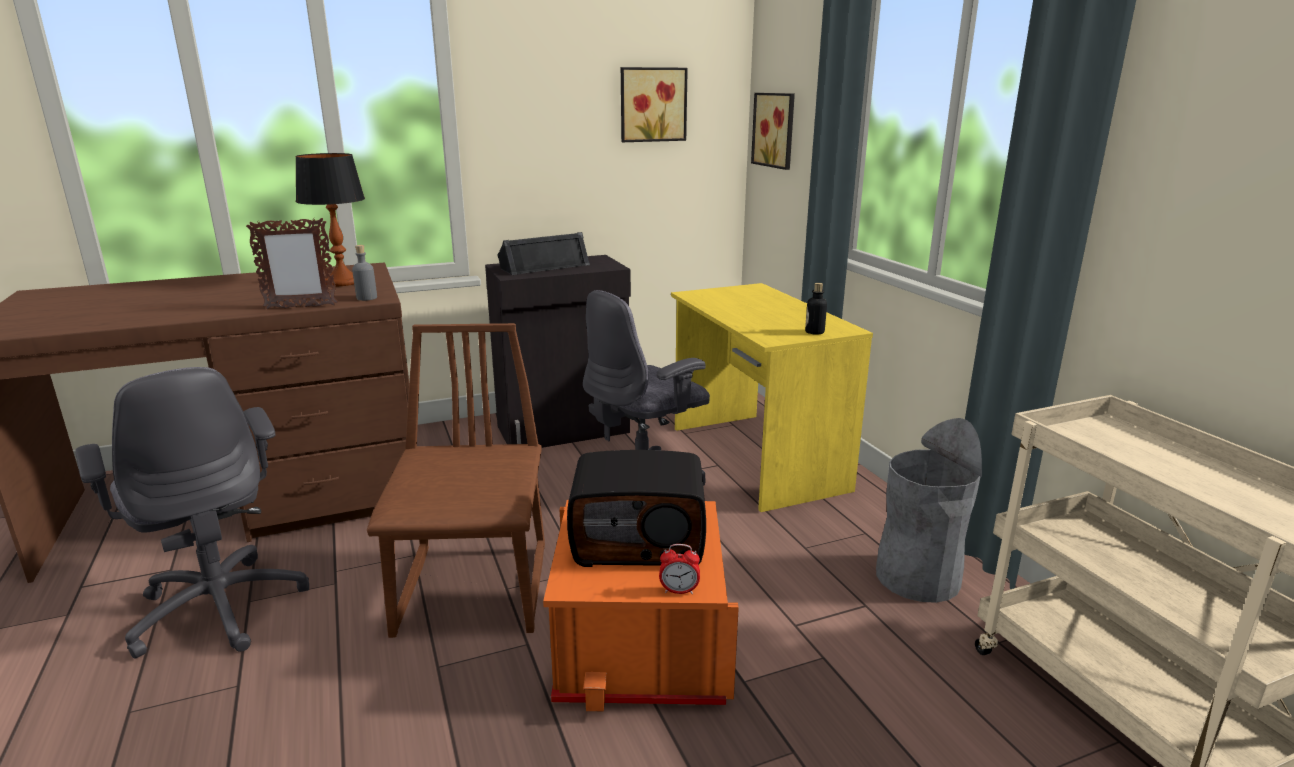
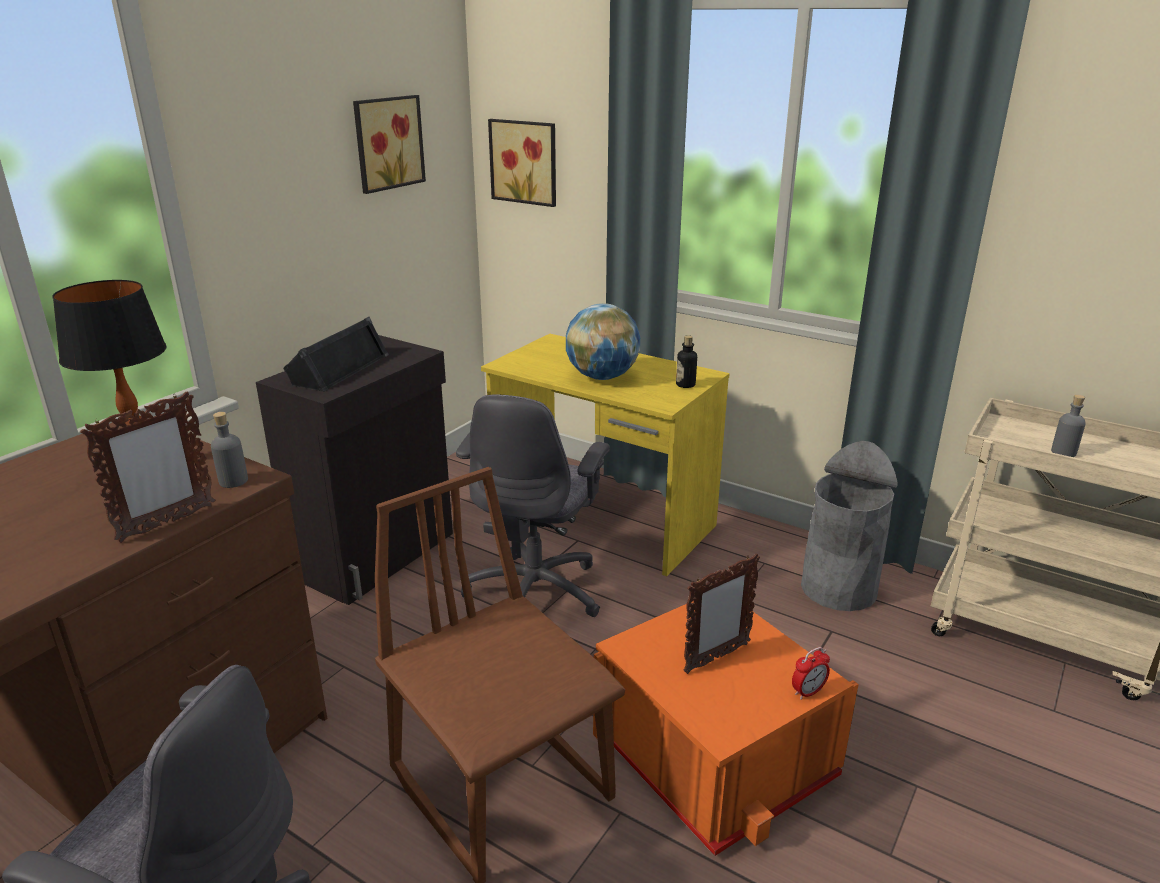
camera: 35 degrees left, 5 degrees up
(639, 541) = (716, 658): radio -> picture frame
(752, 314) = (602, 377): none -> globe
(1140, 462) = (1063, 452): none -> grey bottle

